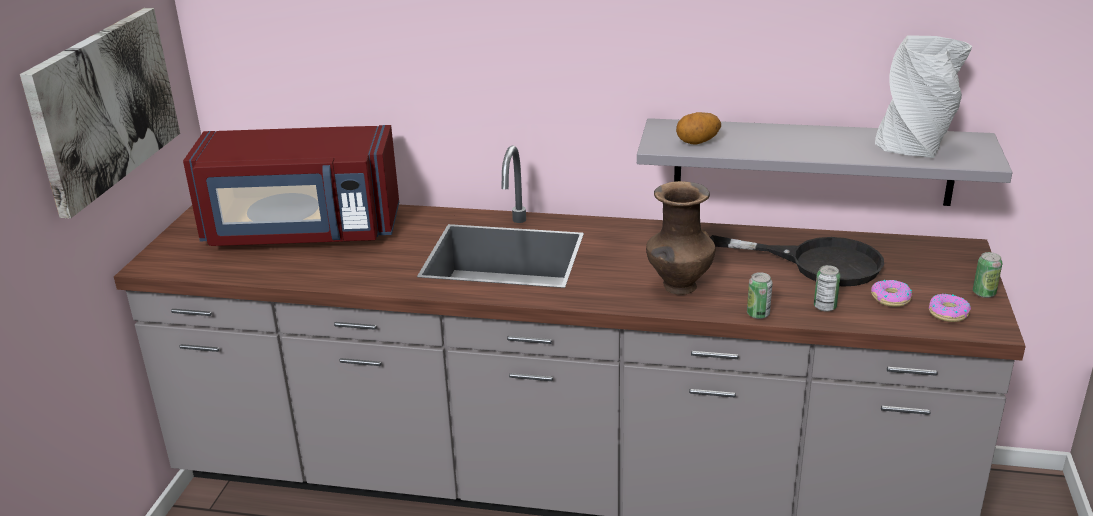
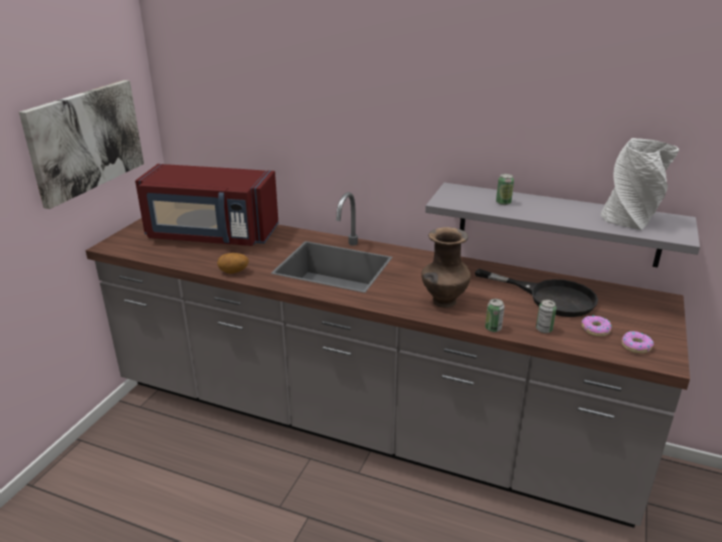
camera: 10 degrees right, 0 degrees up
(698, 142) = (471, 202): potato -> potato (233, 272)
(984, 293) = (668, 335): can -> can (503, 203)

